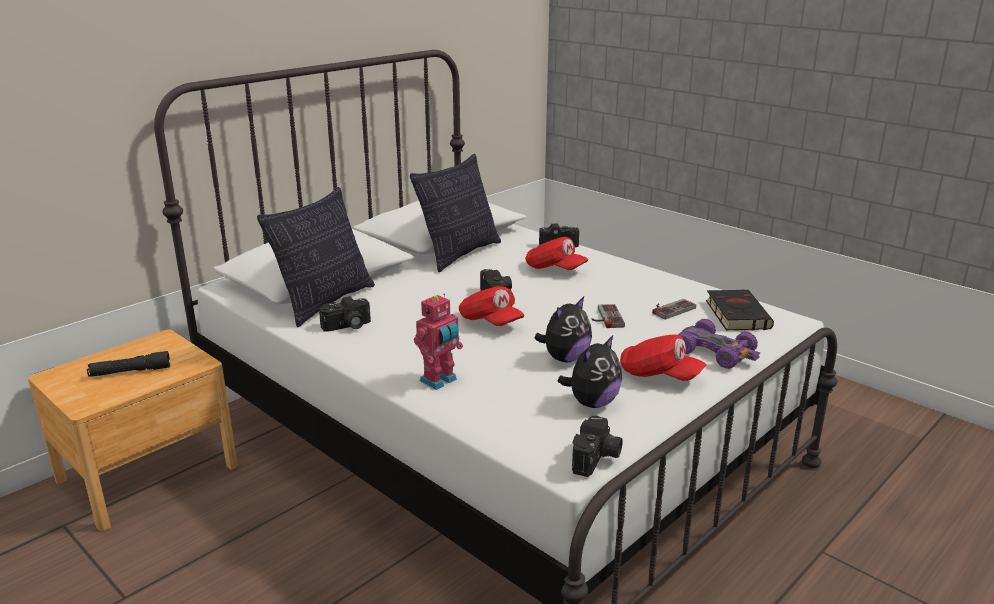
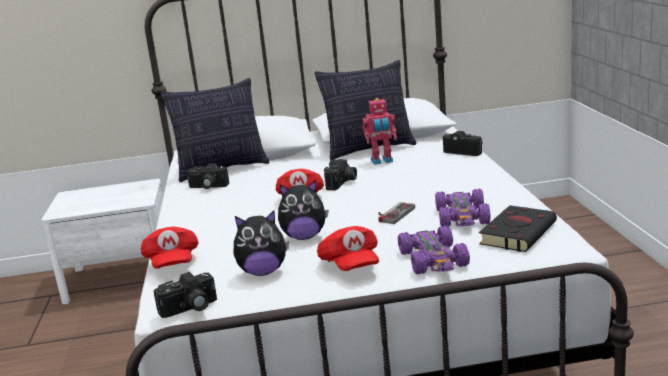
camera: 40 degrees right, 5 degrees down
(130, 372) = (103, 199): black flashlight -> none
(148, 473) = (121, 278): brown nightstand -> white nightstand
(440, 381) = (196, 233): toy robot -> toy robot (382, 161)
(555, 269) = (423, 170): red cap -> red cap (172, 264)
(670, 309) = (462, 217): game controller -> purple toy car

